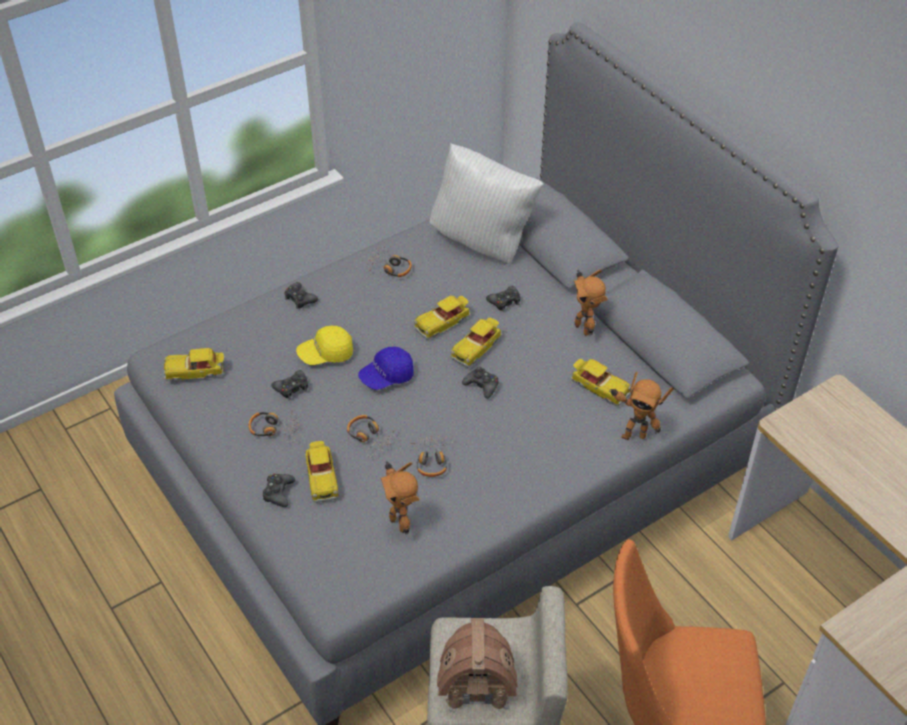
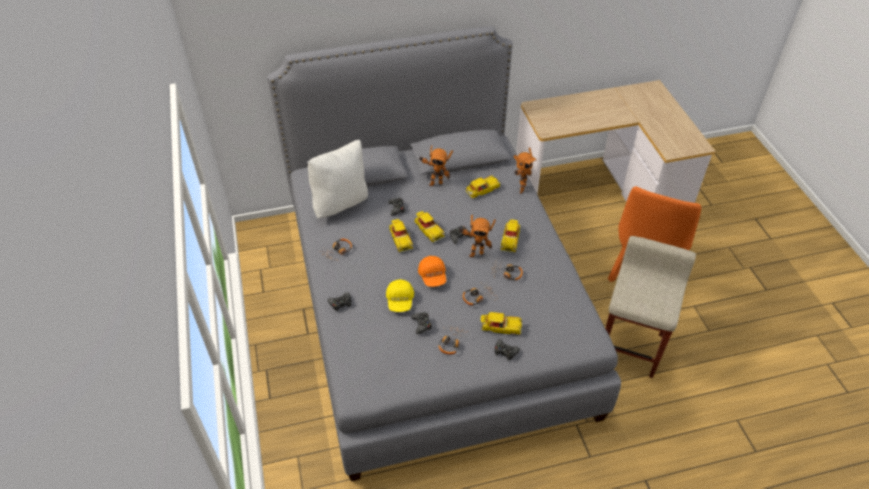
camera: 70 degrees left, 0 degrees up
(195, 371) = (381, 374): toy car -> toy car (510, 240)
(387, 376) = (433, 276): blue cap -> orange cap
(400, 522) = (547, 299): toy robot -> toy robot (475, 253)
(477, 683) = (657, 298): toy house -> none

